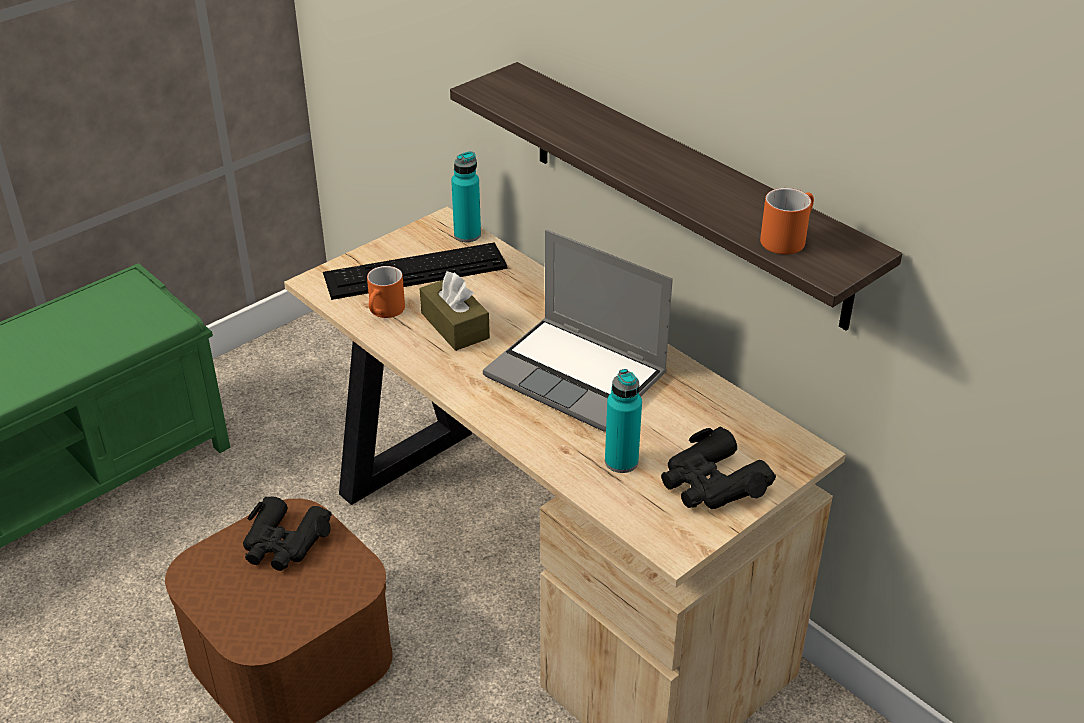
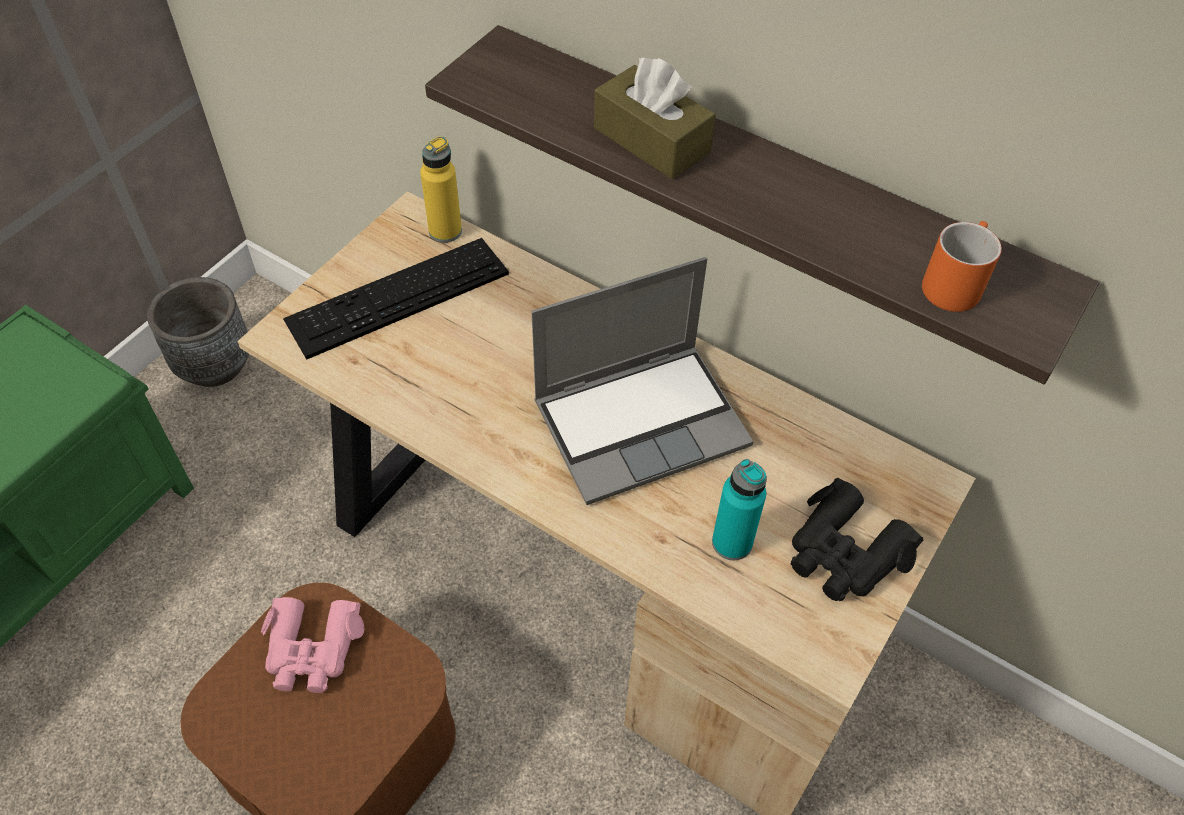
camera: 15 degrees left, 15 degrees up
(275, 363) = (215, 364): none -> grey planter
(284, 543) = (312, 650): black binoculars -> pink binoculars
(385, 312) = (380, 367): orange mug -> none
(455, 326) = (472, 373): brown tissue box -> brown tissue box (651, 140)
(467, 235) = (445, 231): turquoise bottle -> yellow bottle
(578, 376) = (642, 422): laptop -> laptop turned 45 degrees counterclockwise

